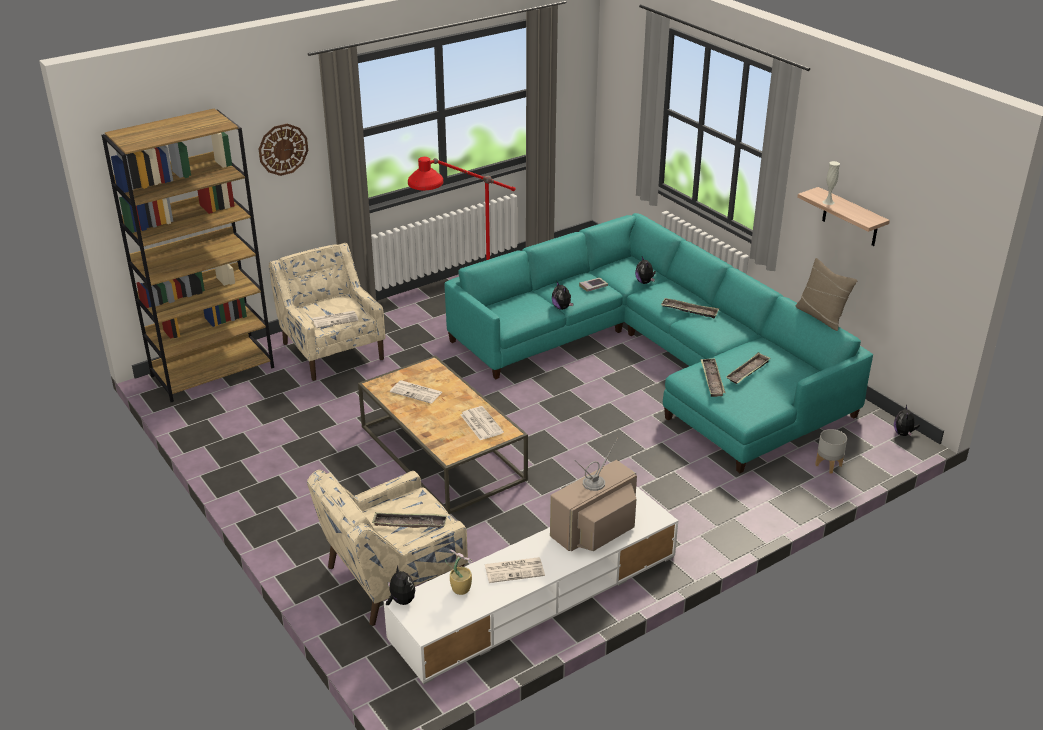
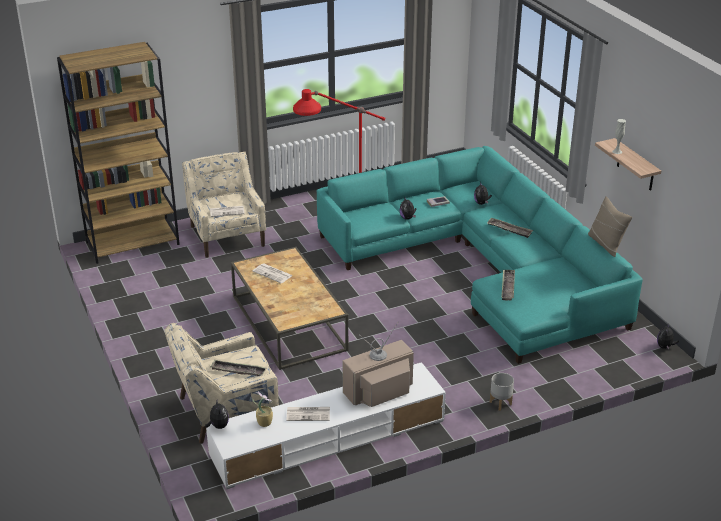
camera: 10 degrees right, 0 degrees up
(283, 149) = (199, 75): wall clock -> none
(480, 423) = (314, 302): newspaper -> none
(747, 371) = (539, 283): tray -> none
(828, 465) = (593, 365): grey planter -> grey planter (501, 403)

